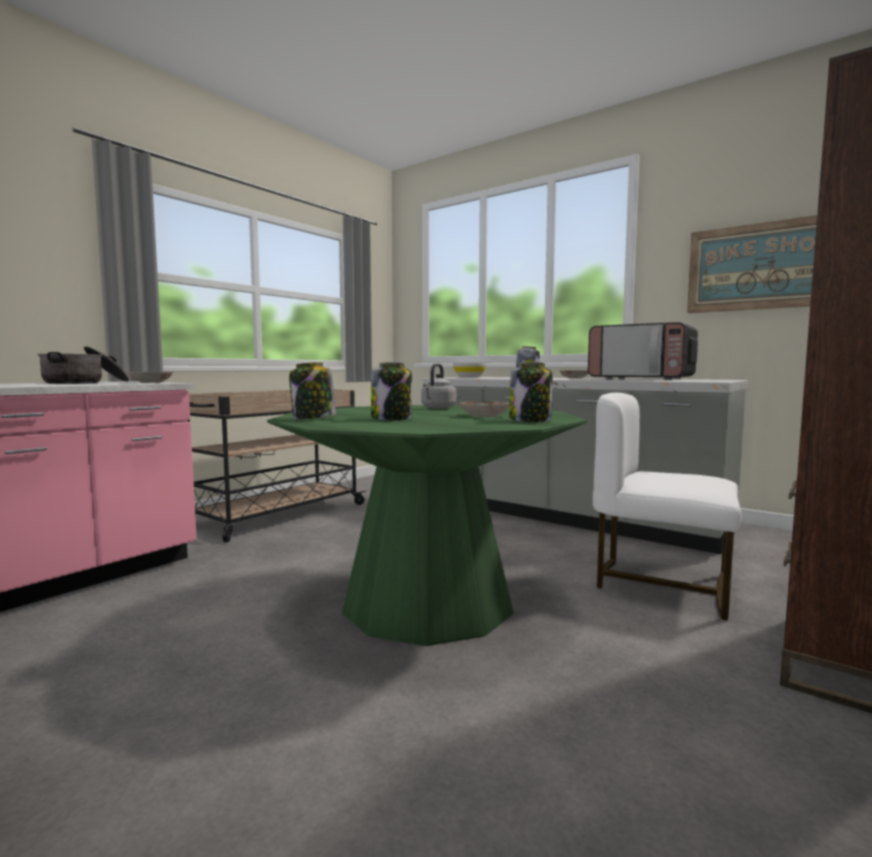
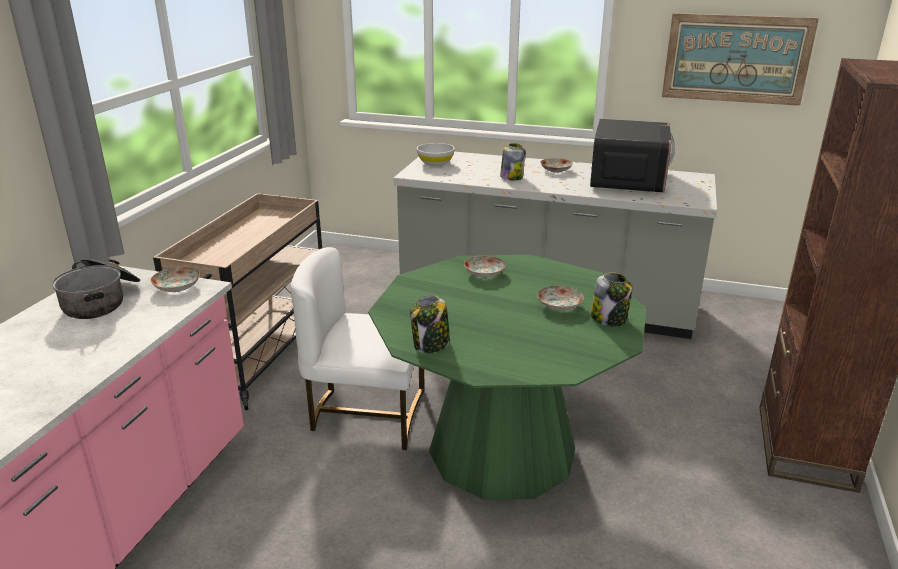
camera: 20 degrees left, 20 degrees up
(392, 418) = (496, 331): jar -> none
(437, 408) = (485, 273): grey kettle -> plate
(642, 379) = (627, 180): microwave -> microwave turned 90 degrees counterclockwise
(661, 584) = (663, 388): white chair -> white chair (367, 414)

